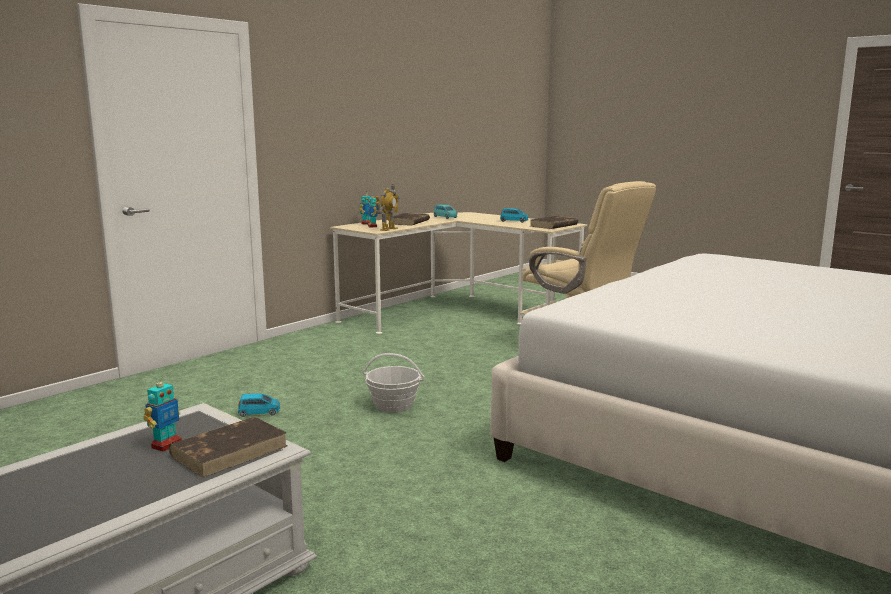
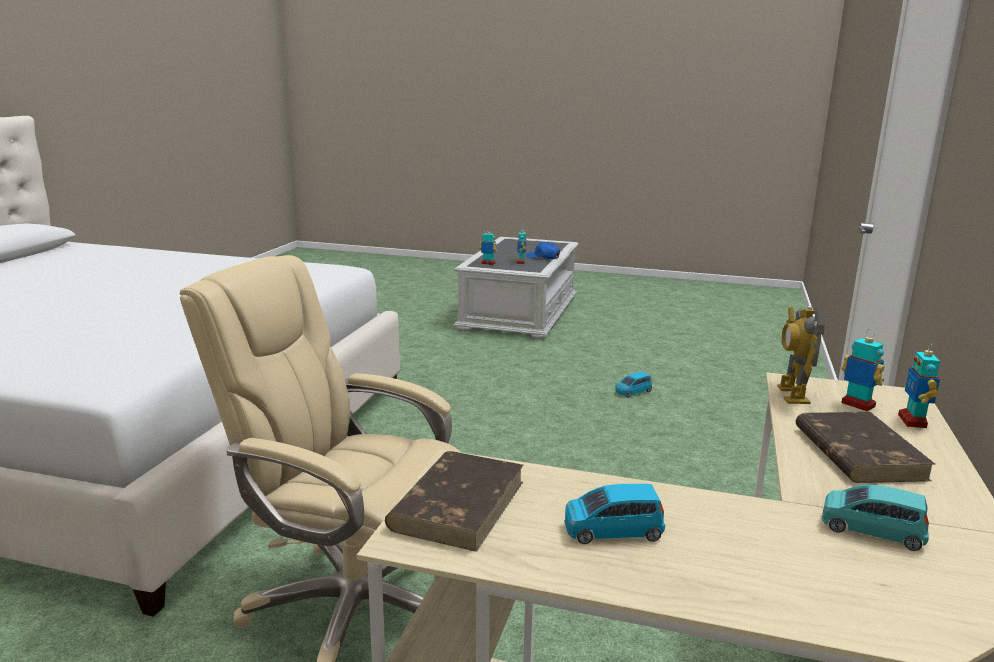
camera: 155 degrees right, 5 degrees up
(95, 453) = (543, 257): none -> blue cap
(230, 450) = (488, 263): brown book -> toy robot
(394, 405) = (530, 420): basket -> none

